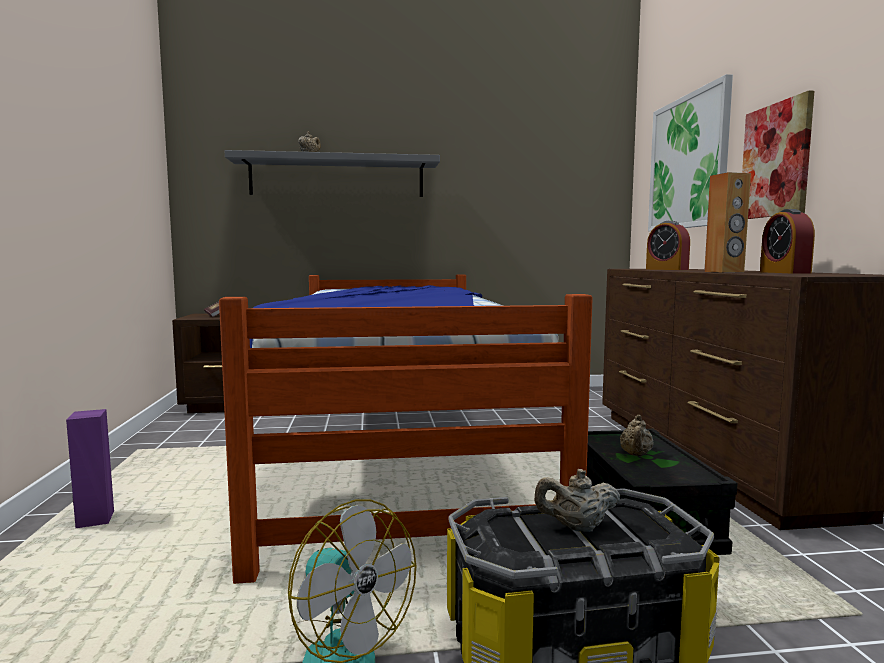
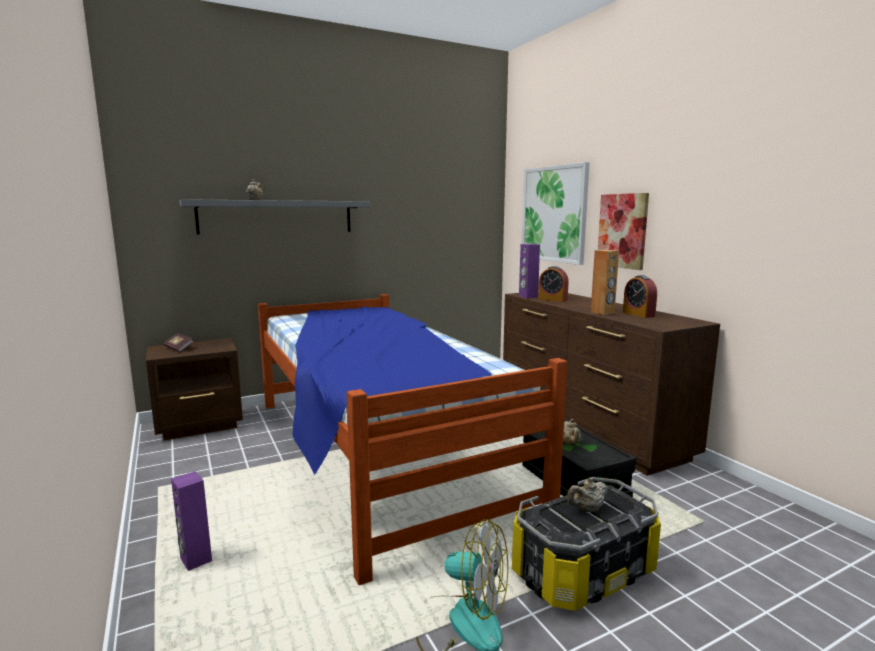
camera: 20 degrees left, 5 degrees up
(635, 269) = (528, 296): none -> purple speaker

